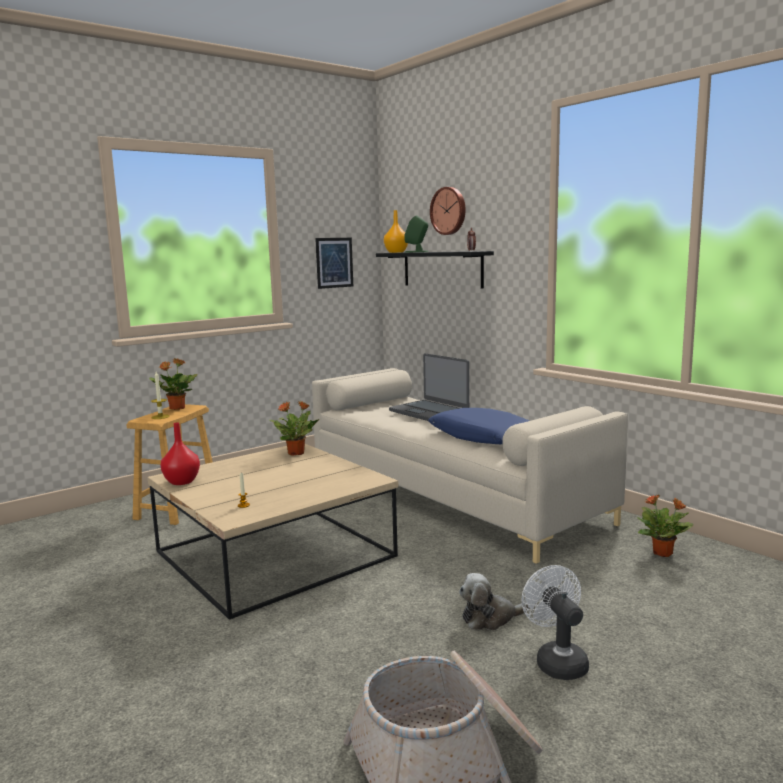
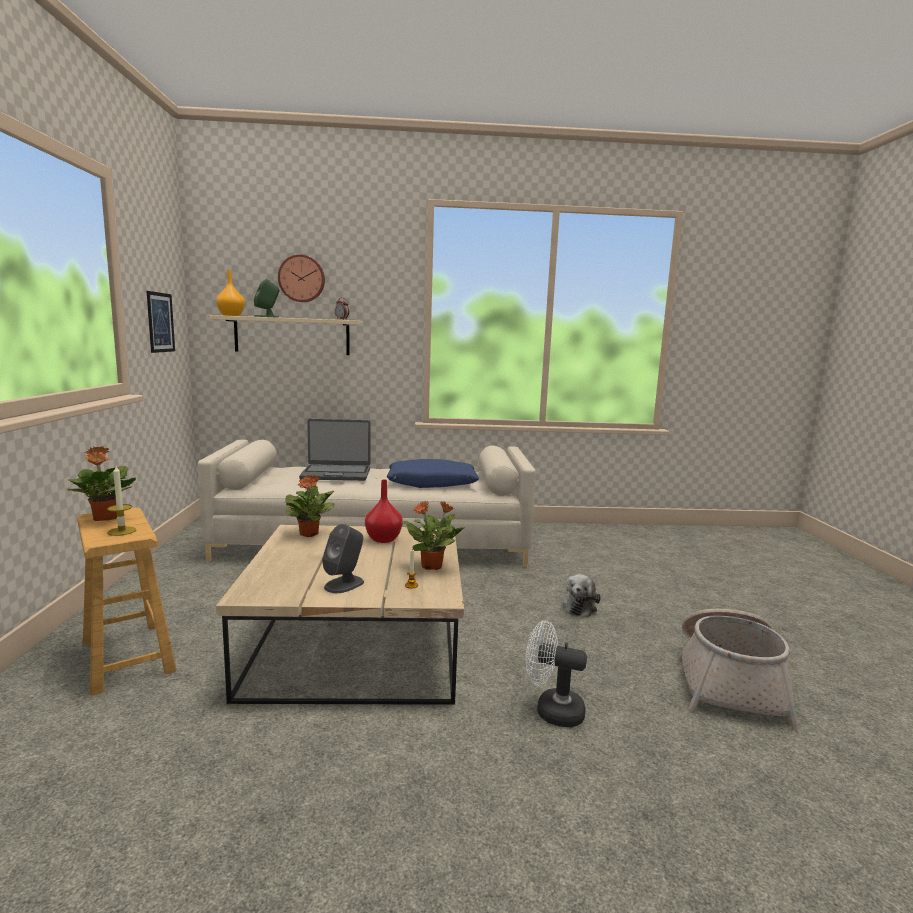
camera: 55 degrees left, 0 degrees up
(181, 481) = (279, 593): red vase -> red vase (382, 539)
(219, 489) = (344, 584): none -> grey speaker
(442, 269) = (292, 336): black shelf -> beige shelf
(557, 660) = (648, 609): white fan -> white fan (552, 711)
(663, 553) = (561, 537): potted plant -> potted plant (432, 566)

